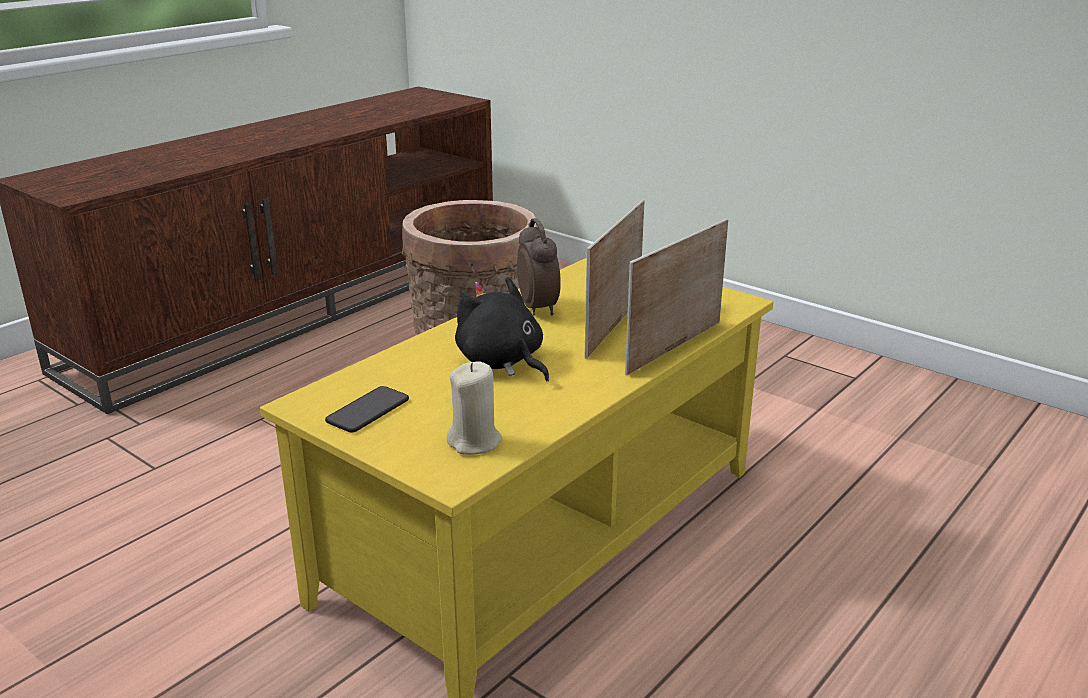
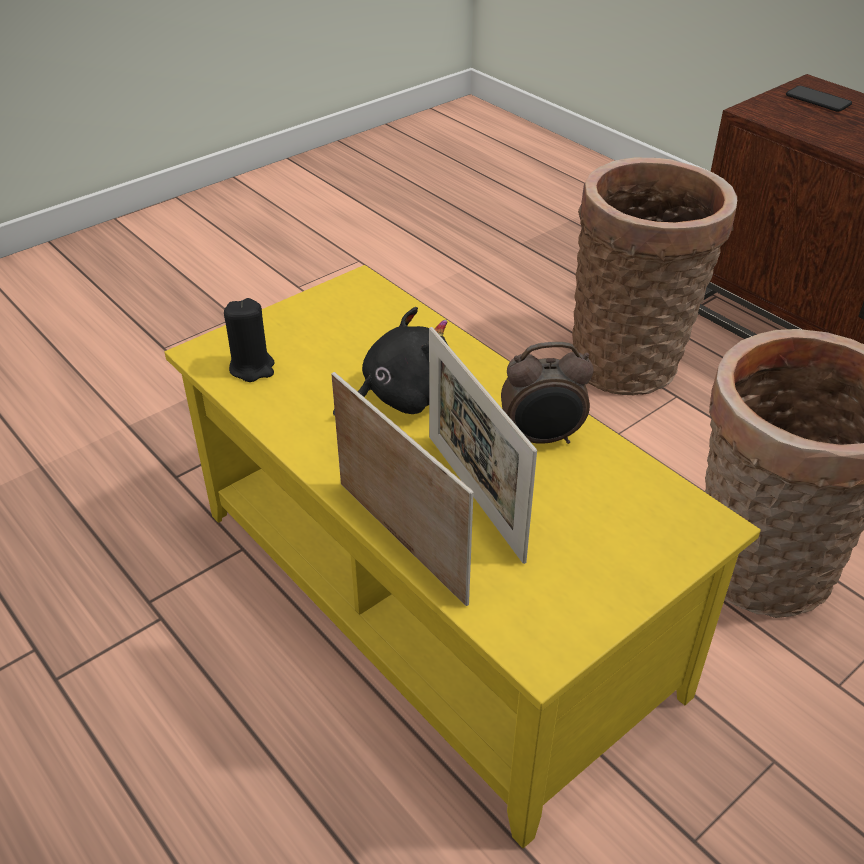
camera: 100 degrees right, 15 degrees up
(199, 442) = (630, 361): none -> basket
(368, 411) = (332, 314): phone -> phone (818, 100)
(475, 442) = (252, 367): beige candle -> black candle
(613, 327) = (474, 496): picture frame -> picture frame turned 150 degrees counterclockwise

